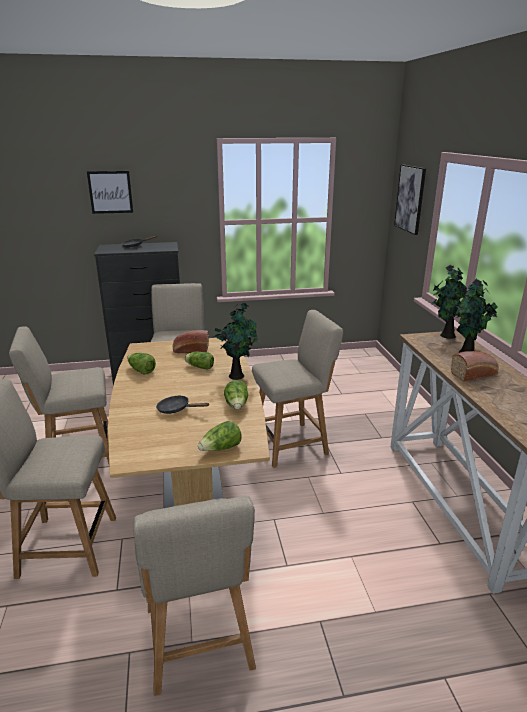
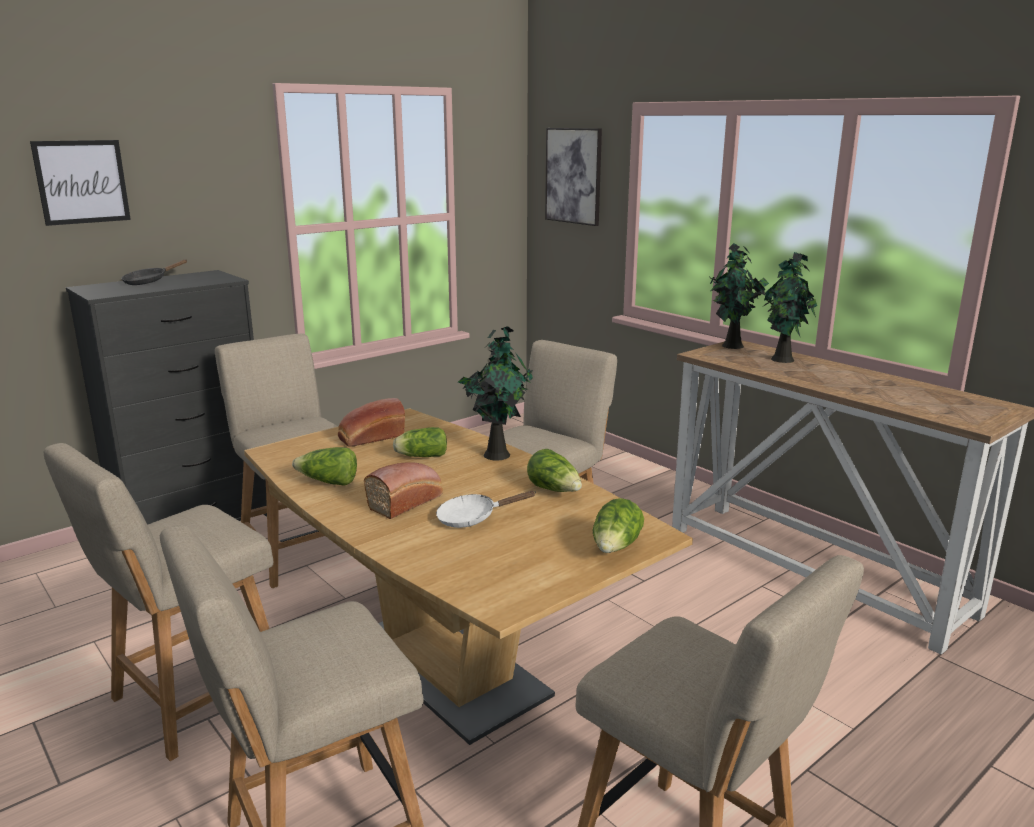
camera: 30 degrees left, 5 degrees down
(176, 409) = (472, 518): black frying pan -> white frying pan
(474, 374) = (825, 378): bread -> bread (407, 502)

